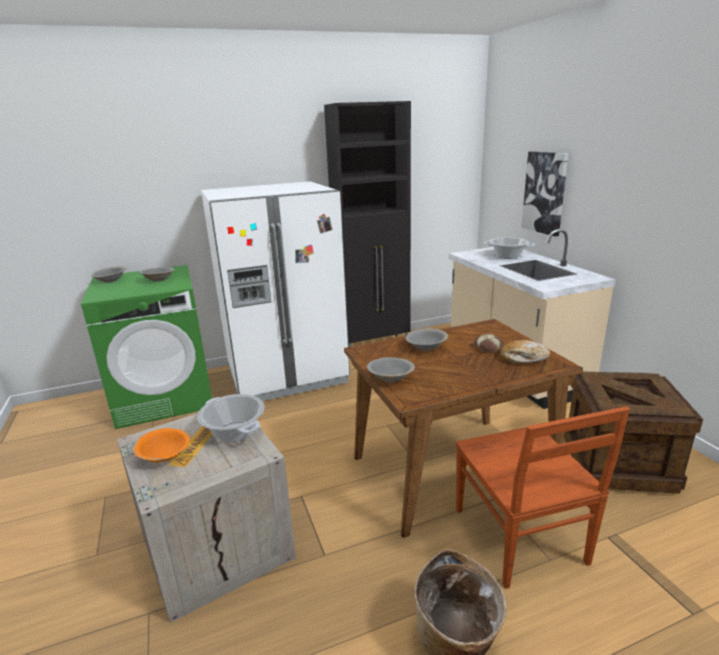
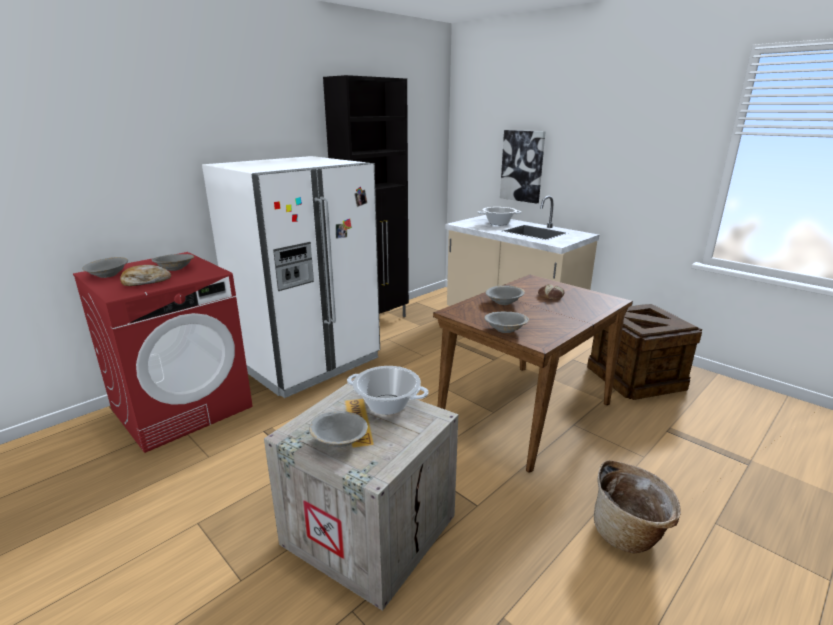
camera: 25 degrees left, 0 degrees up
(164, 456) = (339, 440): orange bowl -> grey bowl
(166, 397) = (183, 407): green washing machine -> red washing machine
(520, 538) = (613, 448): brown chair -> none
(523, 358) = (586, 300): bread -> bread (145, 282)

